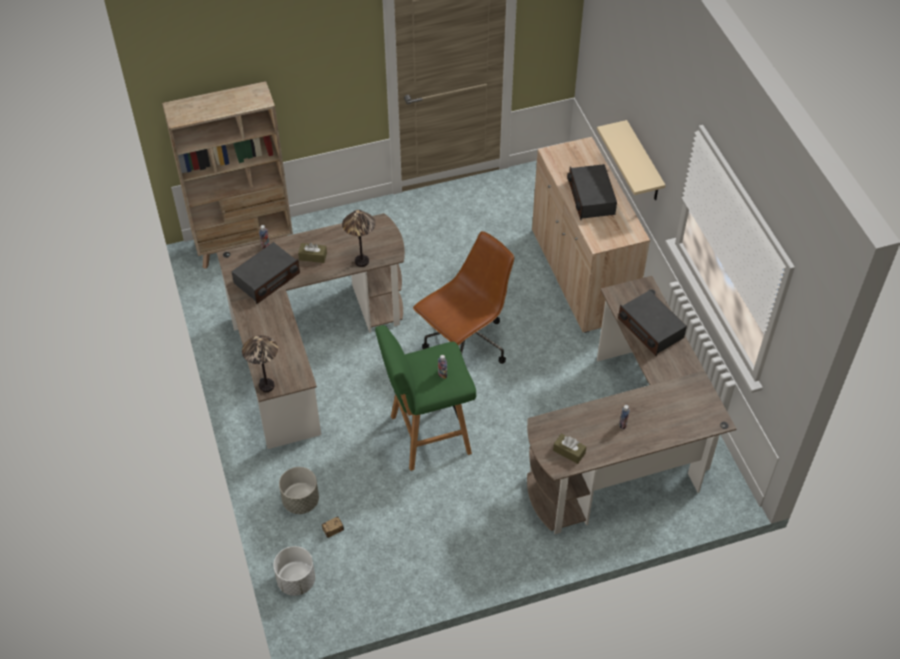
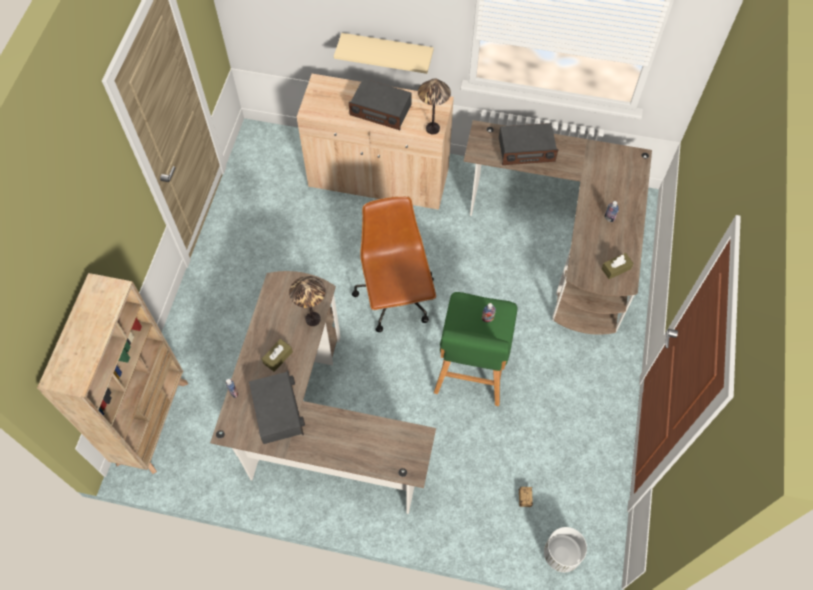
camera: 60 degrees left, 10 degrees up
(266, 386) = (410, 471): table lamp -> table lamp (432, 129)
(301, 501) = (481, 510): grey planter -> none

